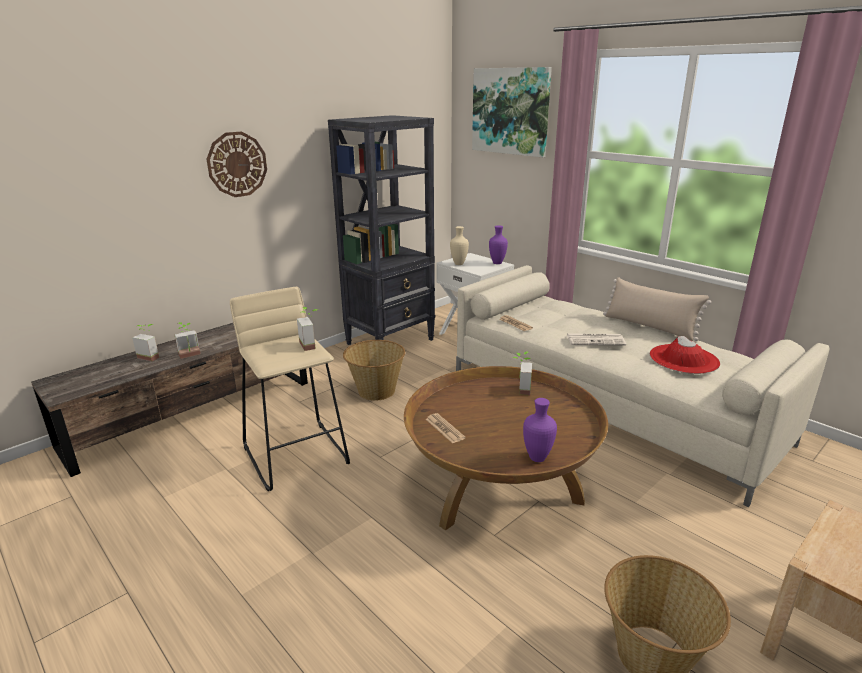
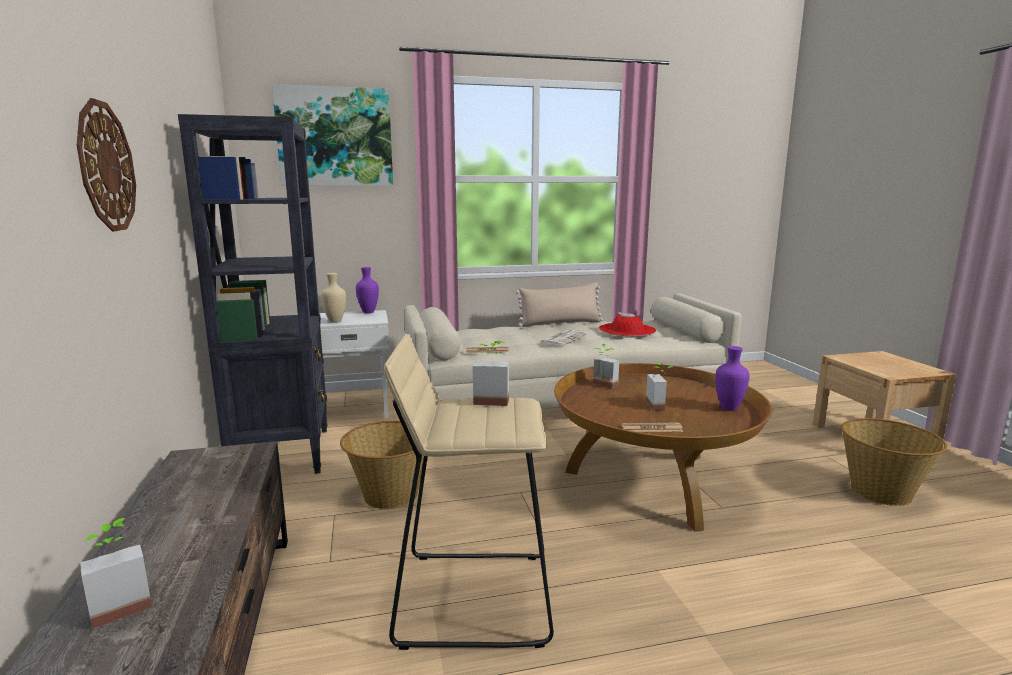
camera: 60 degrees left, 10 degrees down
(190, 356) = (214, 553): potted plant -> potted plant (660, 405)

